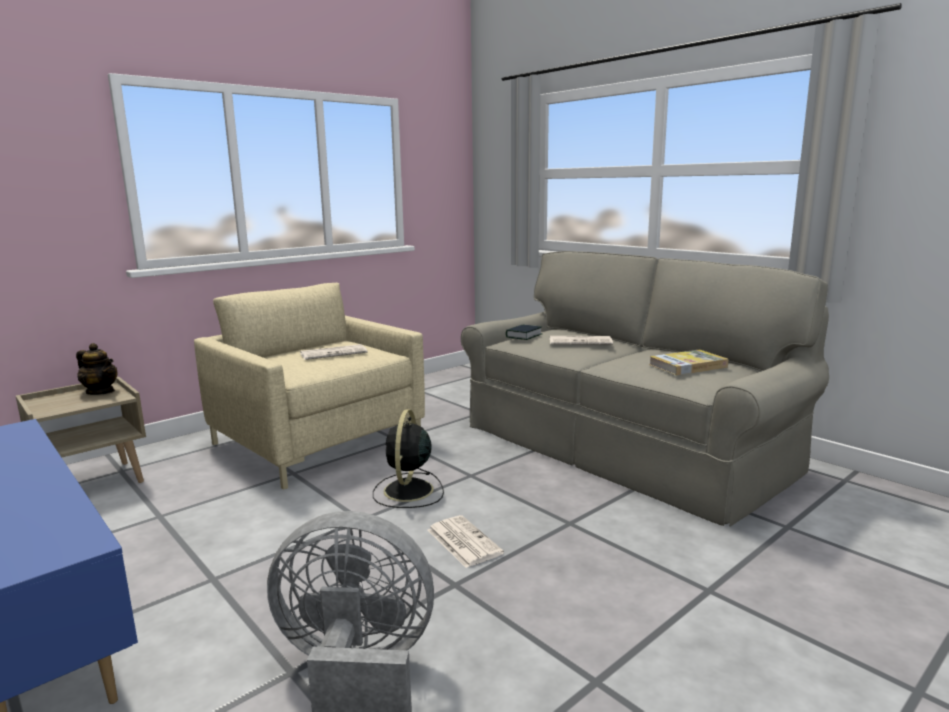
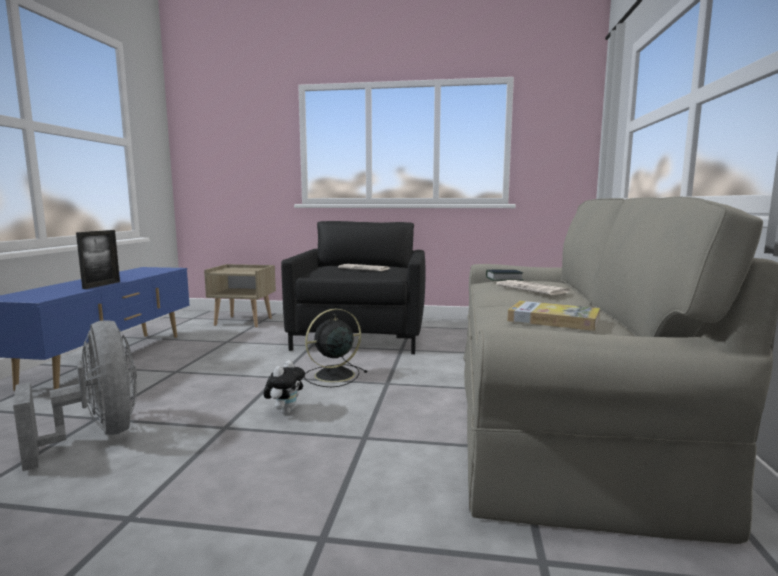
camera: 50 degrees right, 5 degrees down
(58, 489) = (102, 285): none -> picture frame
(101, 392) = (254, 269): teapot -> none
(318, 441) = (361, 336): beige armchair -> black armchair
(462, 541) = (285, 411): newspaper -> plush toy

